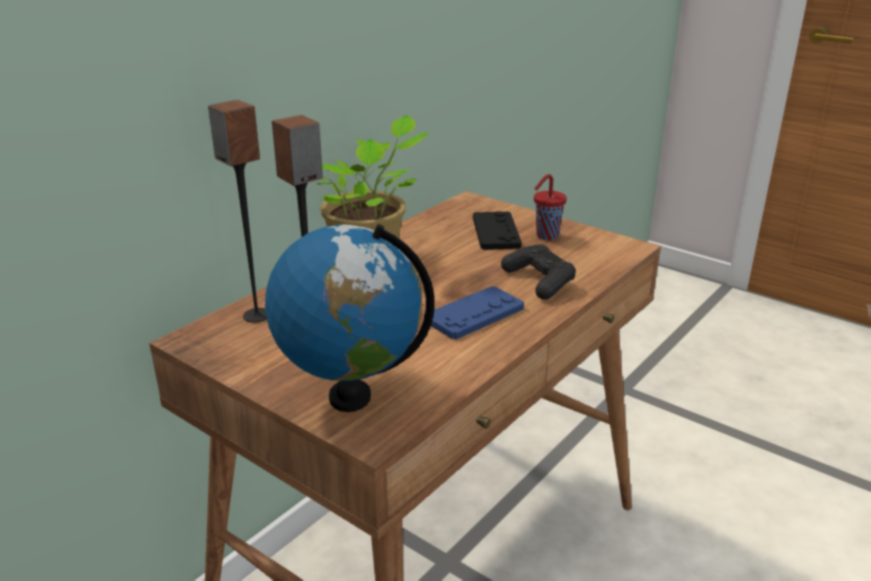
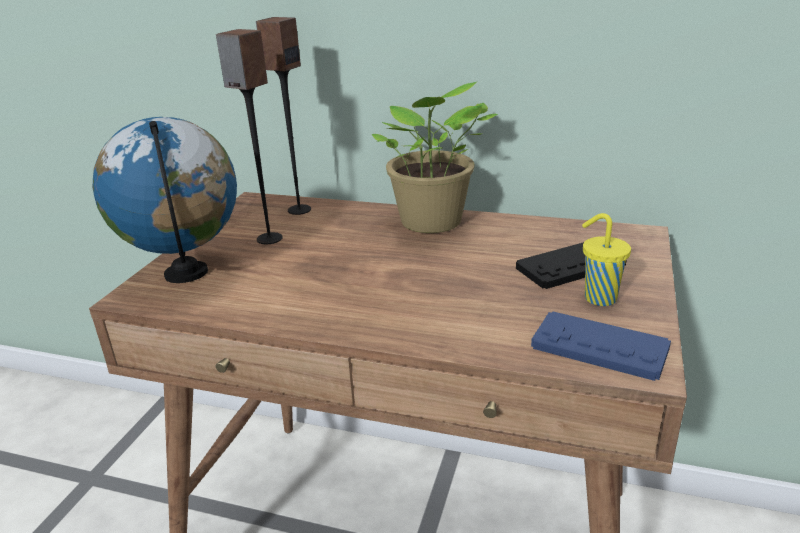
camera: 70 degrees right, 0 degrees up
(474, 314) = (358, 295): blue game controller -> blue game controller (599, 347)
(539, 281) = (466, 316): black game controller -> none
(546, 236) = (598, 298): red cup -> yellow cup

